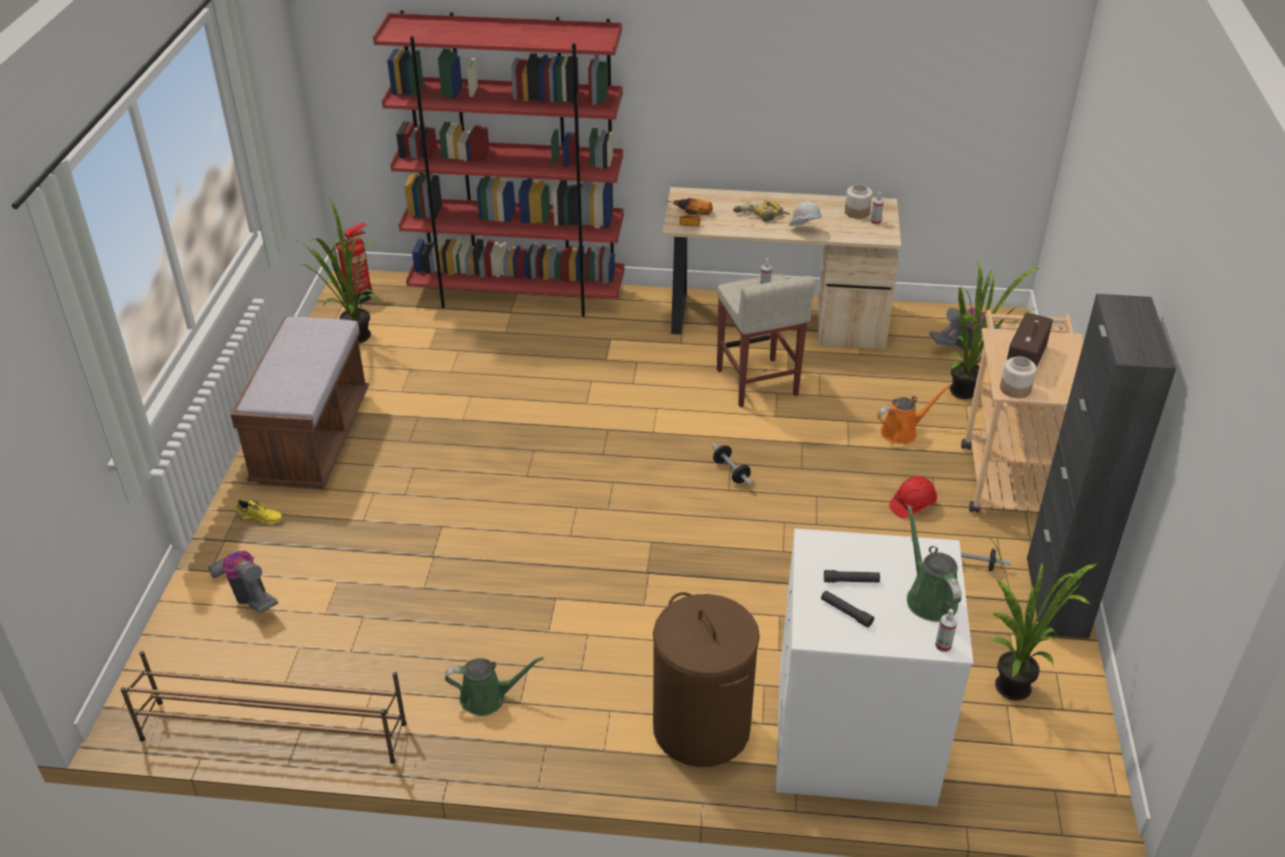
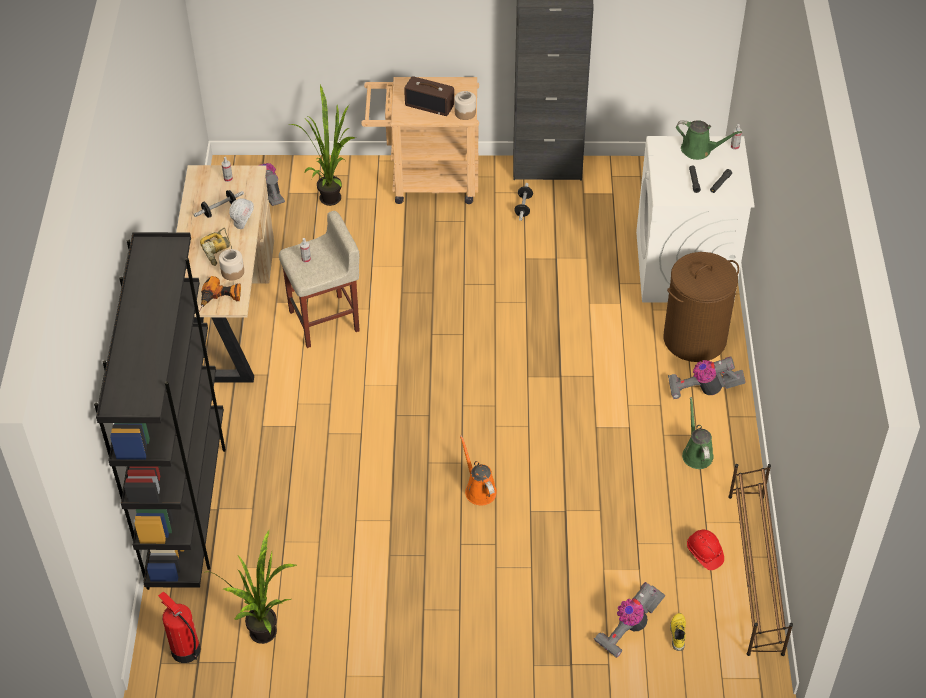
camera: 95 degrees left, 10 degrees up
(260, 517) = (539, 644): yellow shoe -> yellow shoe (677, 633)
(312, 440) = (430, 632): brown bench -> none
(518, 295) = (188, 507): red bookcase -> black bookcase
(601, 723) = (703, 389): none -> vacuum cleaner
(731, 472) = (442, 333): dumbbell -> dumbbell (219, 210)
(857, 212) = (212, 189): jar -> jar (232, 272)
(902, 431) = (383, 235): orange watering can -> orange watering can (479, 489)
(912, 505) = (467, 233): red hard hat -> red hard hat (704, 553)
(929, 598) = (699, 150): green watering can -> green watering can turned 135 degrees counterclockwise
(1013, 695) = (634, 196): potted plant -> none

